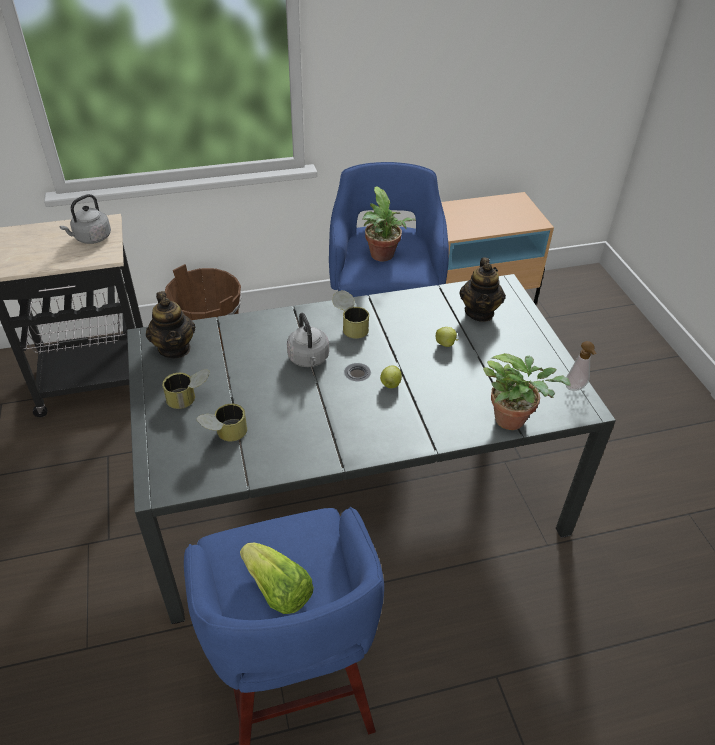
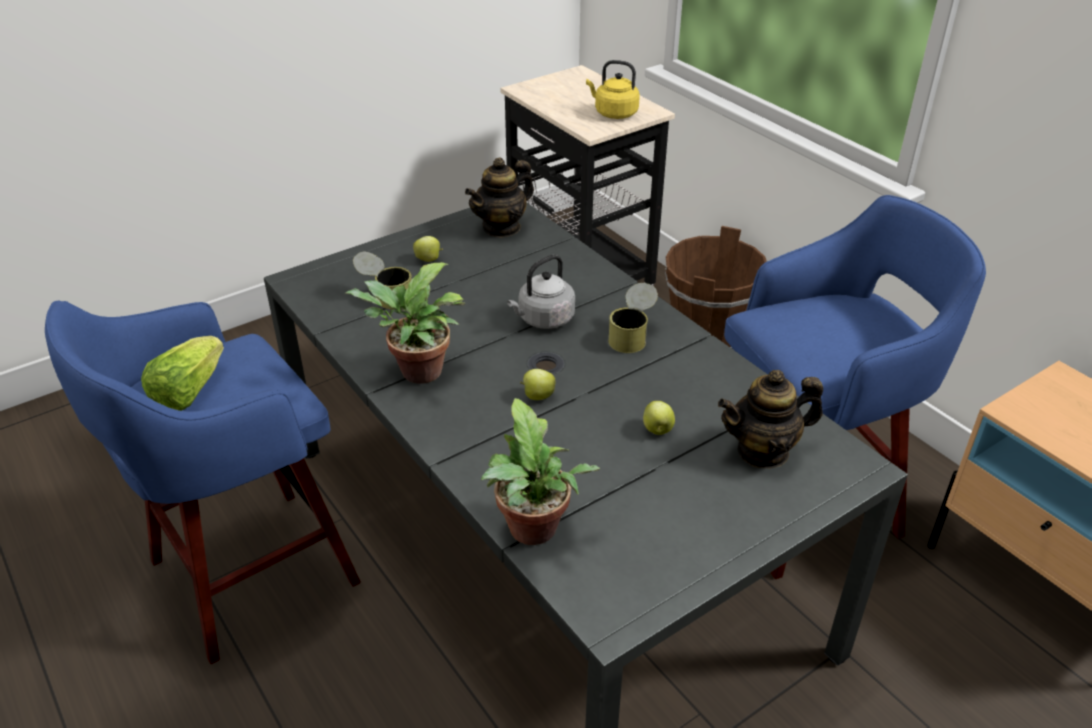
camera: 70 degrees right, 5 degrees down
(91, 238) = (613, 113): grey kettle -> yellow kettle
(189, 398) = (429, 260): can -> apple
(383, 257) = (816, 328): potted plant -> potted plant (416, 373)
(576, 388) = (651, 599): soap dispenser -> none

